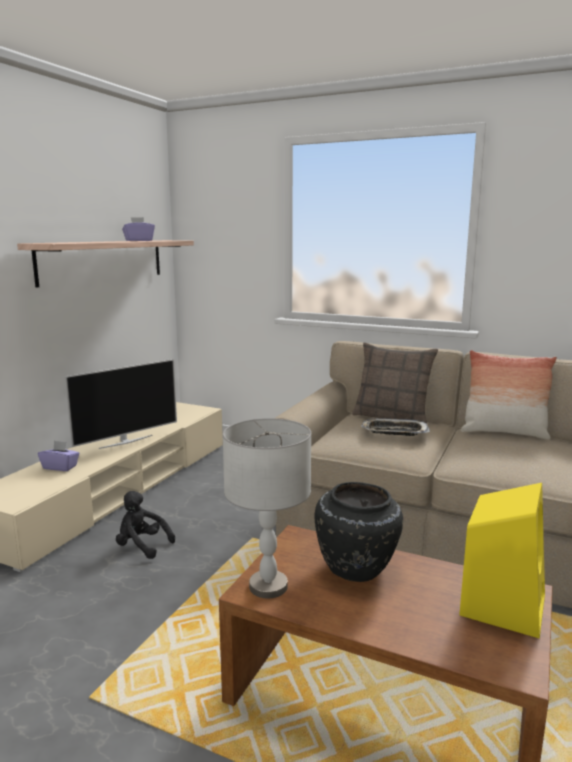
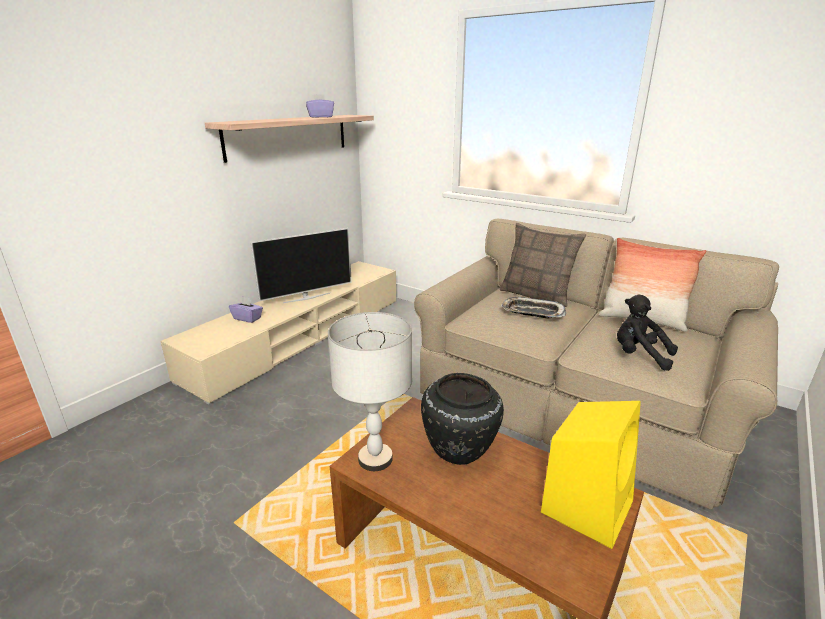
camera: 10 degrees right, 10 degrees up
(142, 546) = (307, 391): black plush toy -> black plush toy (639, 356)

